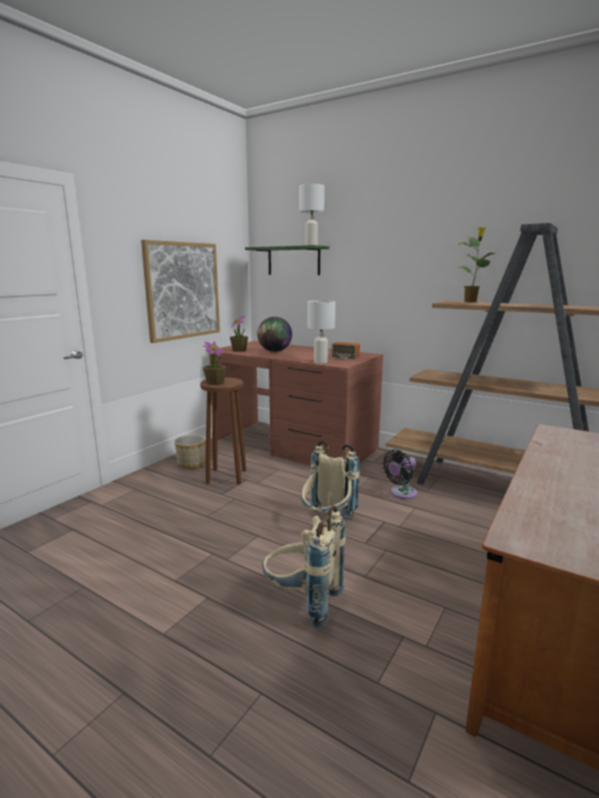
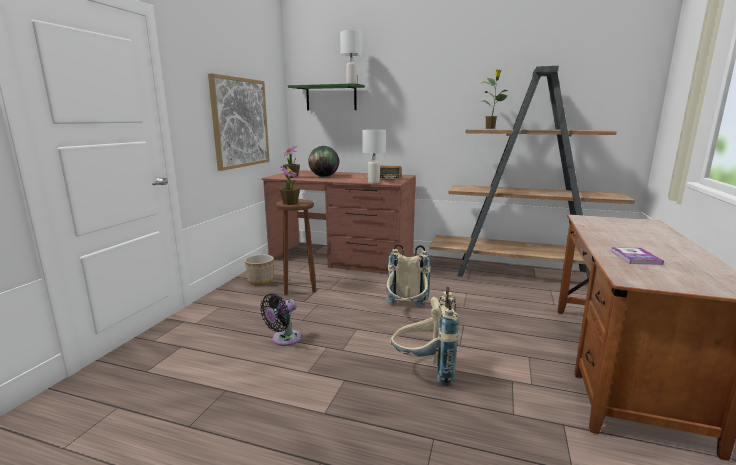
camera: 15 degrees left, 0 degrees up
(401, 493) = (450, 284): black fan -> black fan (284, 339)
(563, 503) = (635, 257): none -> book

